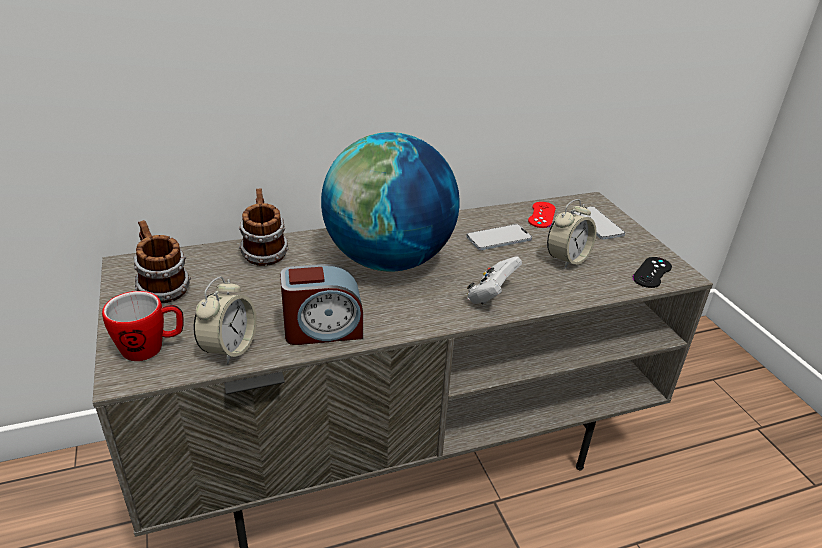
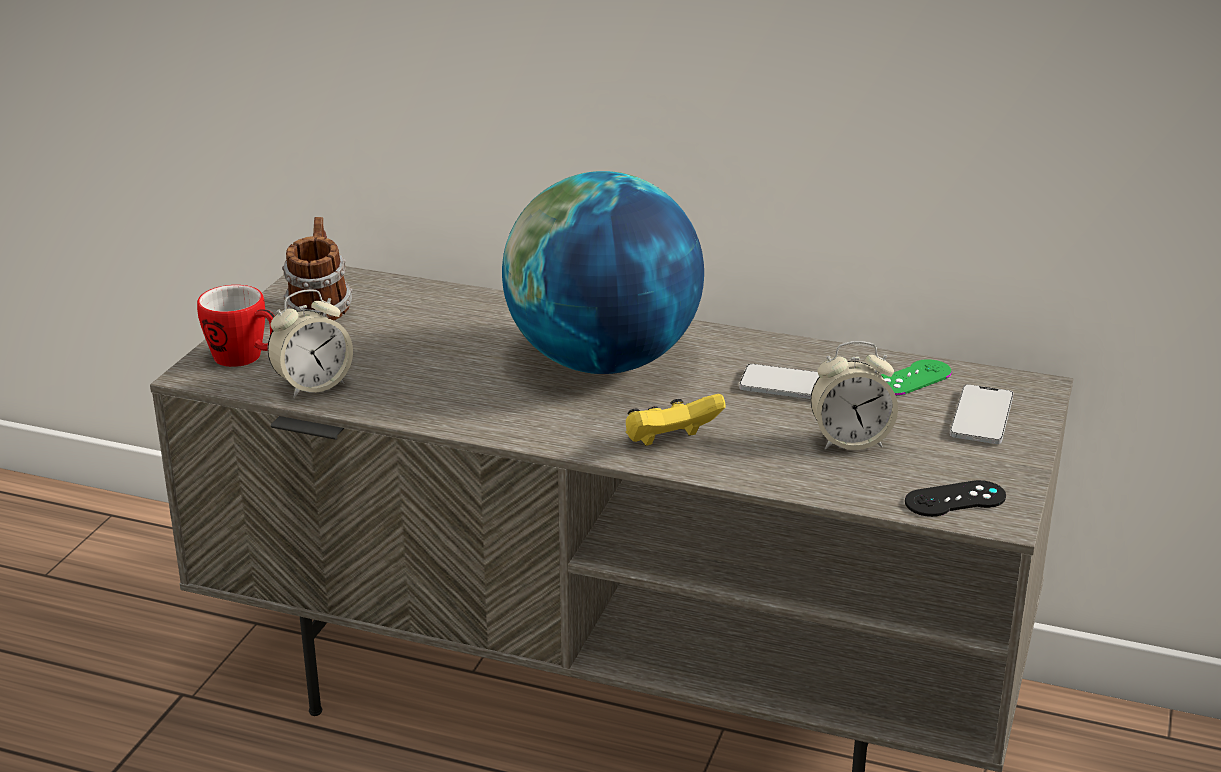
camera: 40 degrees right, 5 degrees down
(264, 253) = (468, 308): mug -> none
(323, 330) = (426, 403): alarm clock -> none
(491, 296) = (670, 442): white game controller -> yellow game controller
(541, 215) = (911, 378): red game controller -> green game controller

